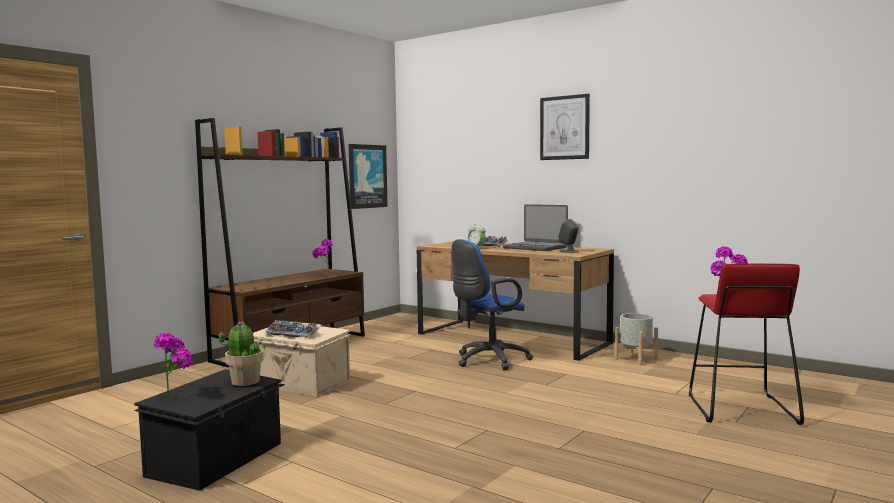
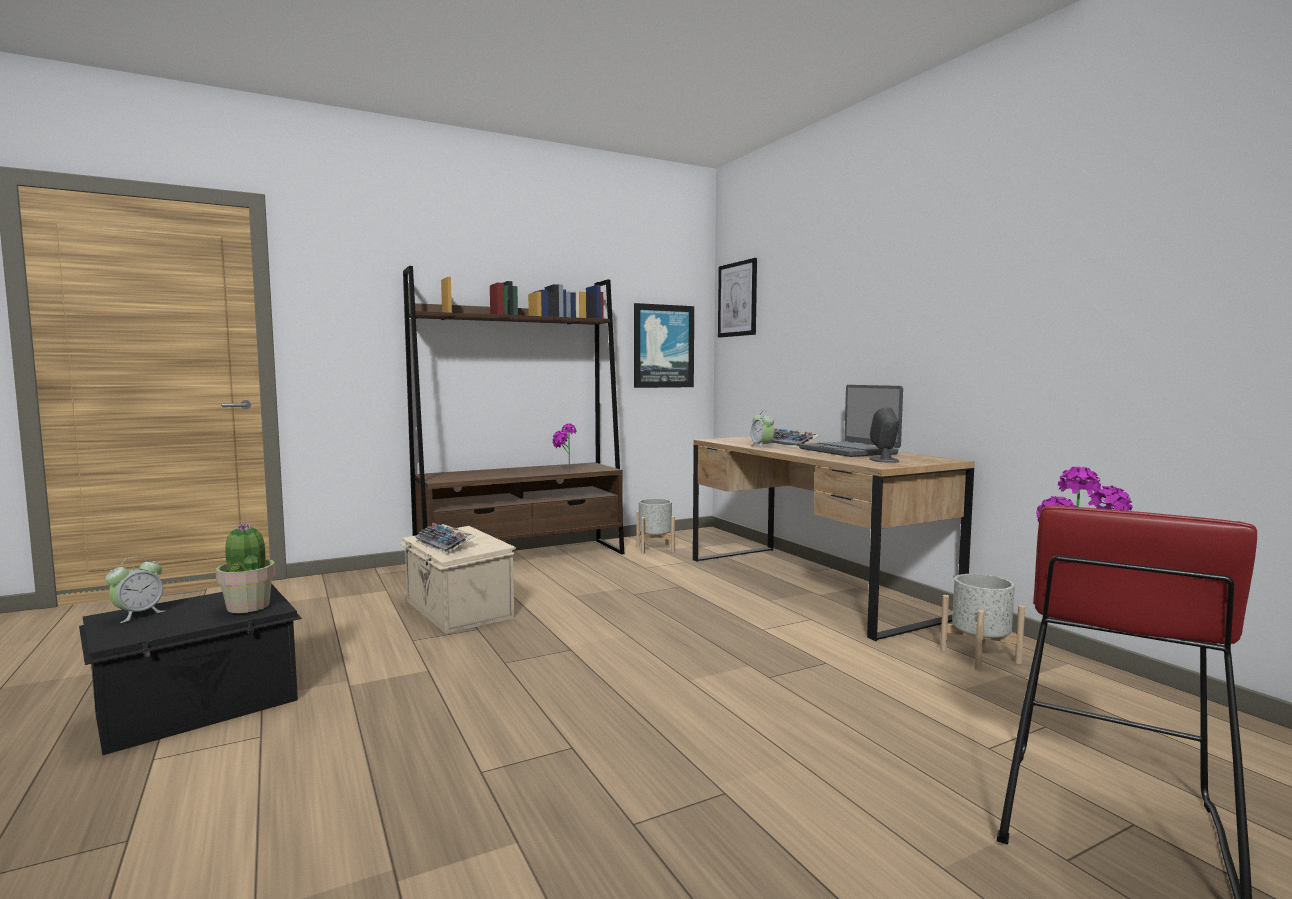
camera: 25 degrees right, 0 degrees up
(176, 396) = (138, 614): potted plant -> alarm clock
(381, 330) = (655, 548): none -> grey planter
(488, 360) = (732, 617): blue office chair -> none
(564, 127) = (911, 263): picture -> picture (737, 299)

